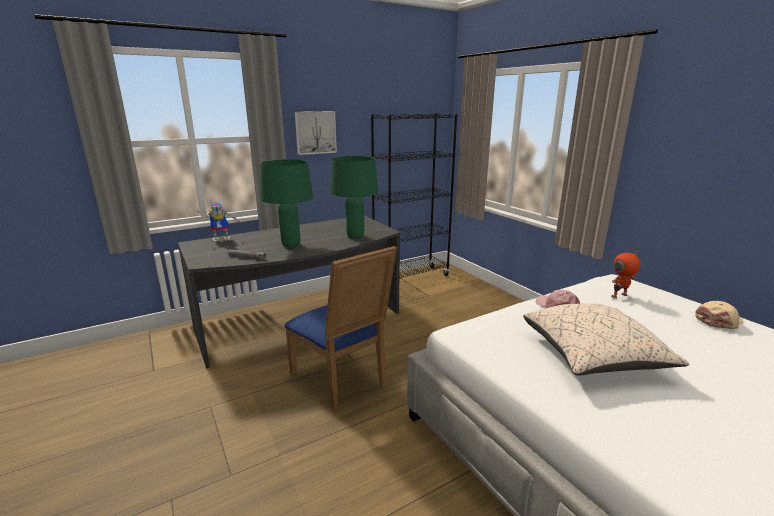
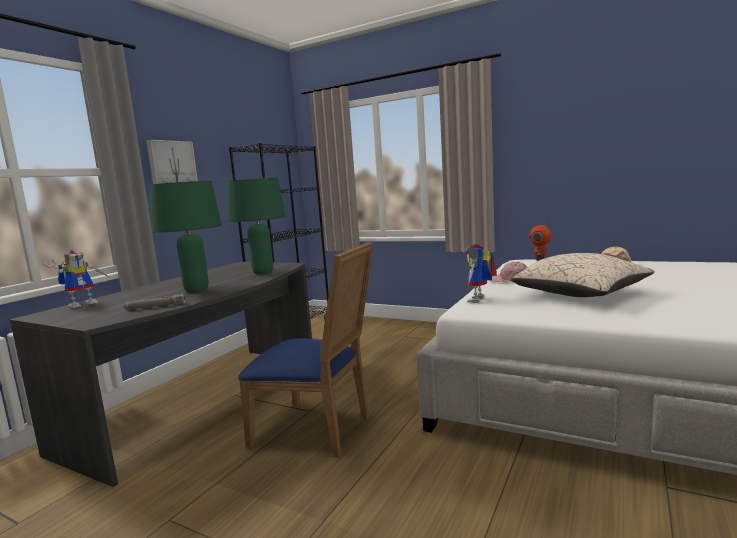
camera: 30 degrees left, 10 degrees down
(486, 326) = (479, 300): none -> toy robot

